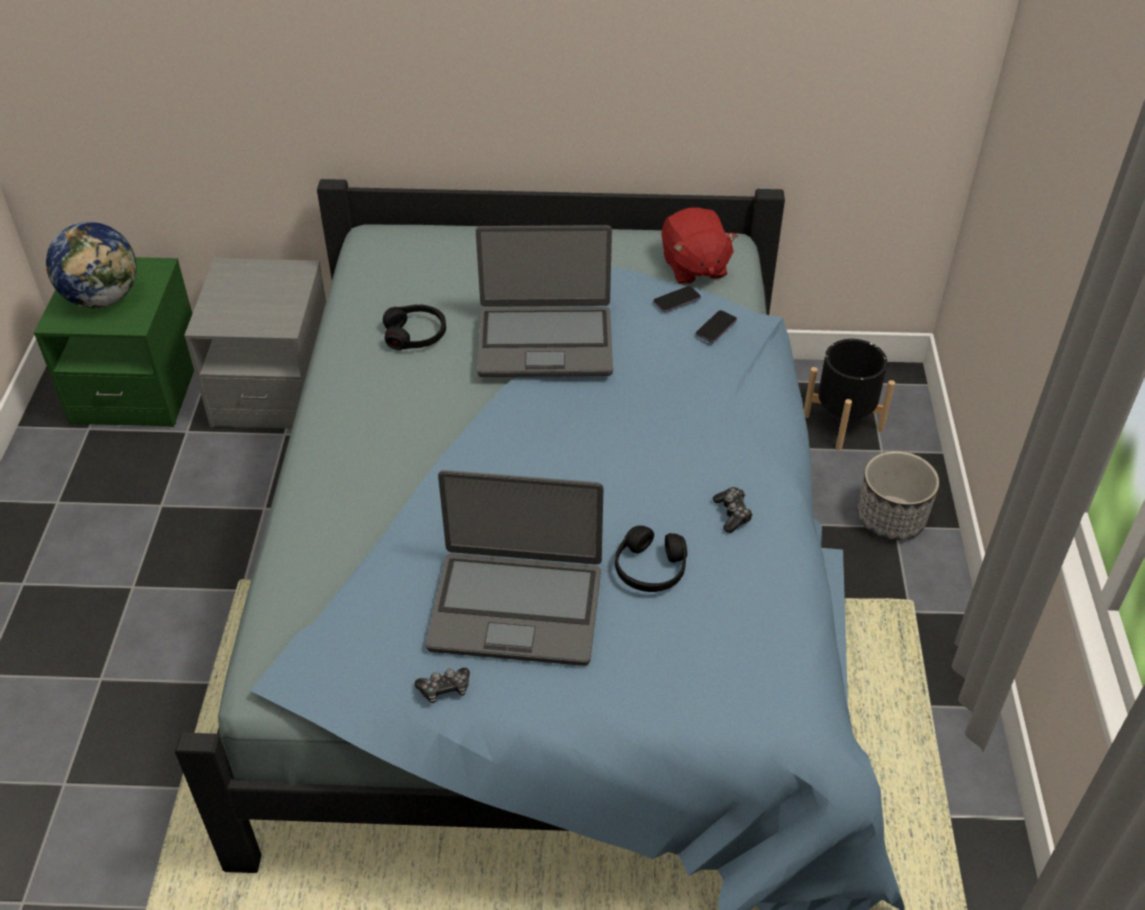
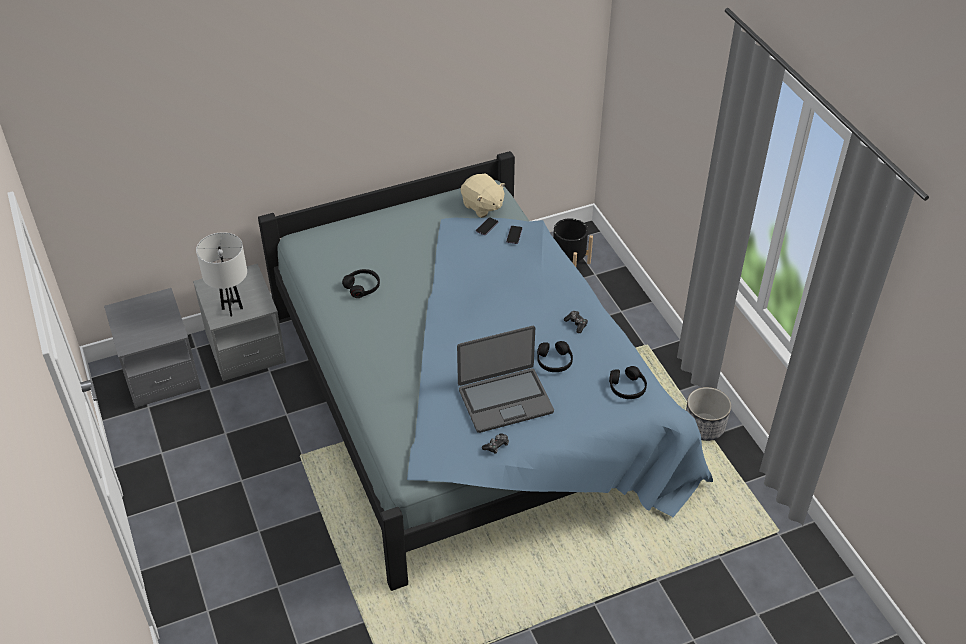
camera: 25 degrees left, 0 degrees up
(103, 298) = (144, 324): globe -> none
(138, 387) = (160, 373): green nightstand -> grey nightstand
(236, 314) = (232, 309): none -> white table lamp
(545, 342) = (435, 269): laptop -> none
(693, 267) = (482, 206): red plush toy -> beige plush toy
(759, 669) = (627, 388): none -> black headphones
(891, 518) = (617, 307): planter -> planter (704, 427)

